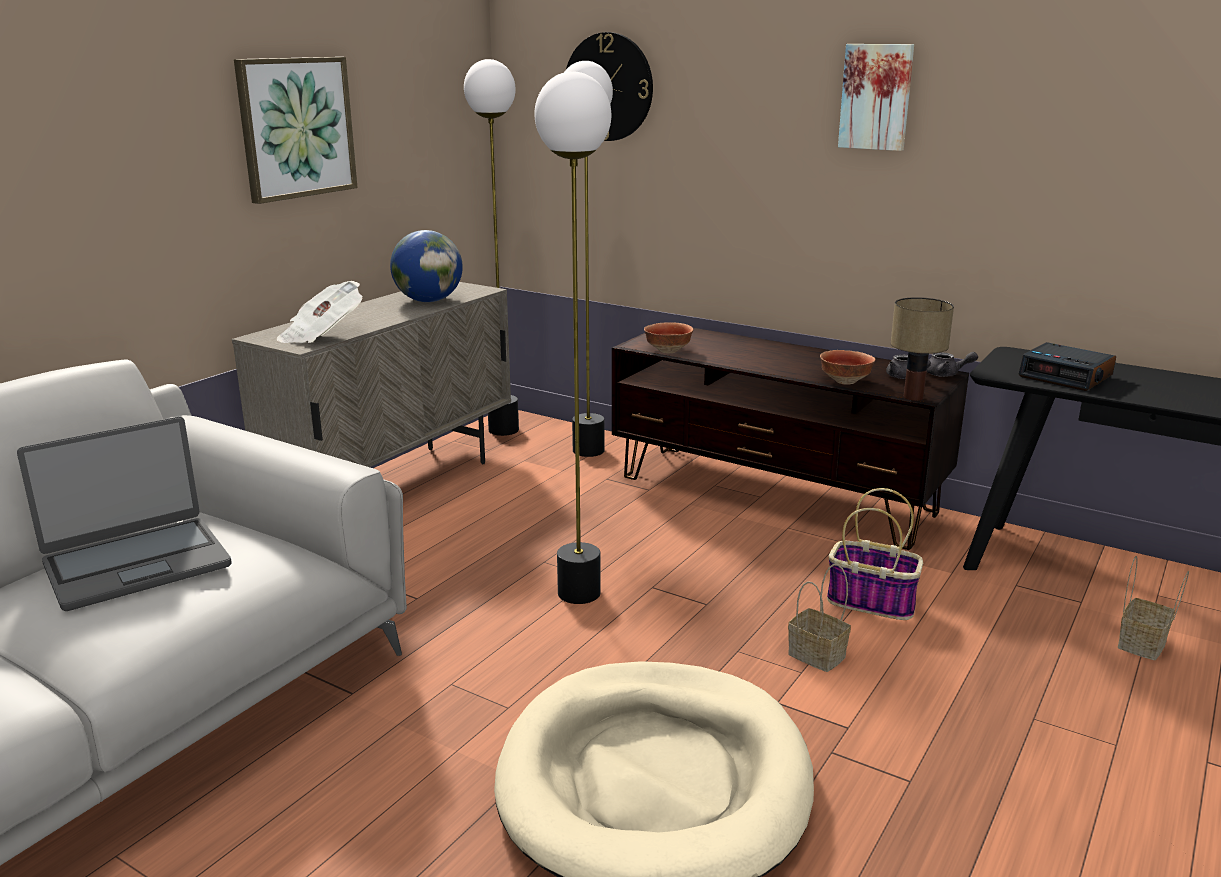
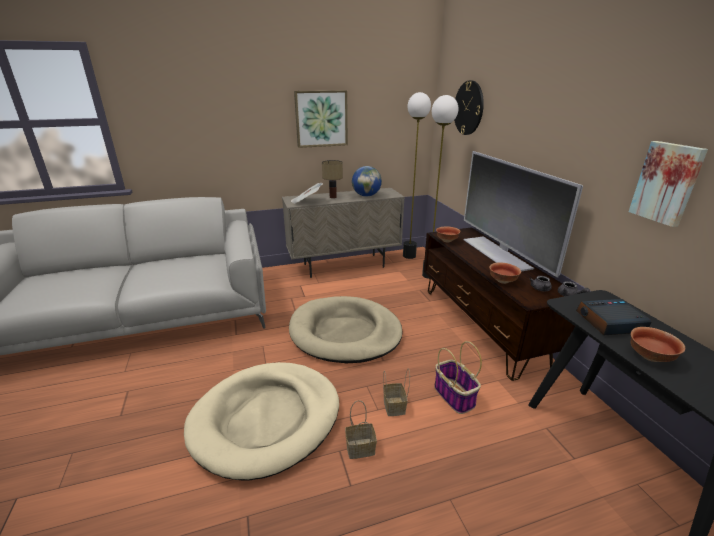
camera: 40 degrees right, 5 degrees up
(136, 564) = (178, 266): laptop -> none
(580, 593) = (345, 333): floor lamp -> beige dog bed
(771, 349) = (497, 253): none -> television
(876, 97) = (572, 124): picture -> picture (667, 183)
(912, 397) = (523, 301): table lamp -> table lamp (332, 197)
(1066, 376) = (609, 322): alarm clock -> alarm clock turned 90 degrees clockwise
(1142, 645) = (577, 505): basket -> basket (359, 449)
(1153, 395) = (650, 357): none -> bowl

